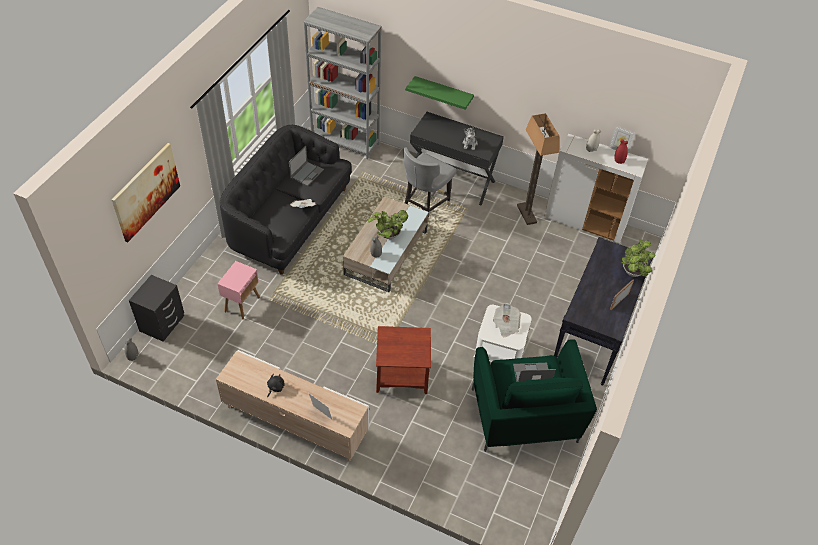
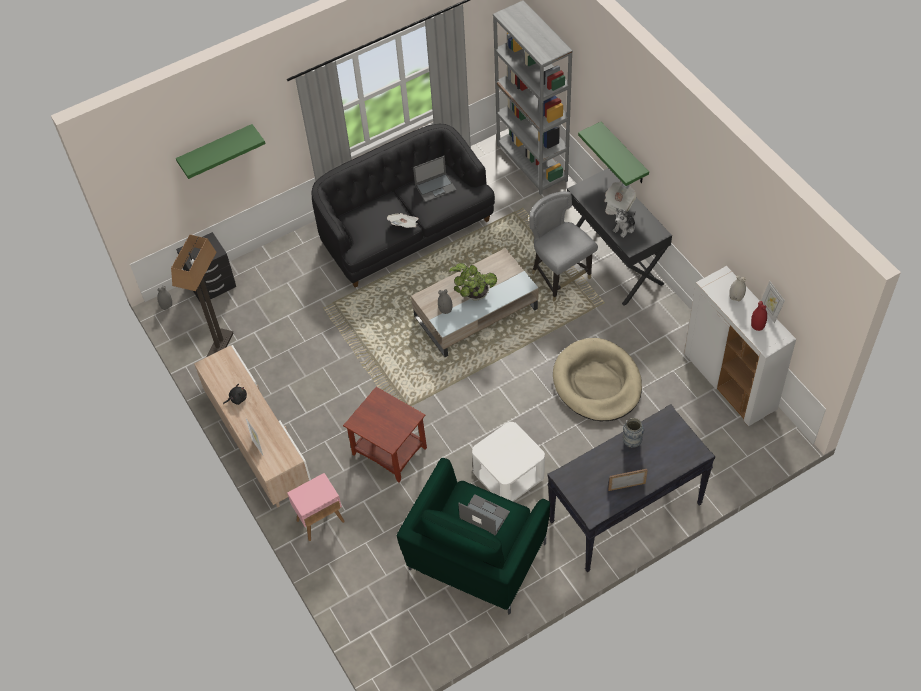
camera: 40 degrees right, 5 degrees up
(146, 191) = (216, 149): picture -> green shelf
(242, 304) = (296, 300): pink side table -> pink side table (321, 520)
(425, 205) = (560, 277): grey chair -> grey chair turned 75 degrees clockwise
(505, 261) = (597, 383): none -> beige dog bed
(506, 325) = (510, 451): newspaper -> newspaper (618, 205)
(526, 214) = (667, 340): floor lamp -> floor lamp (220, 345)
(597, 272) = (631, 442): none -> vase
(632, 273) = (670, 464): potted plant -> none

